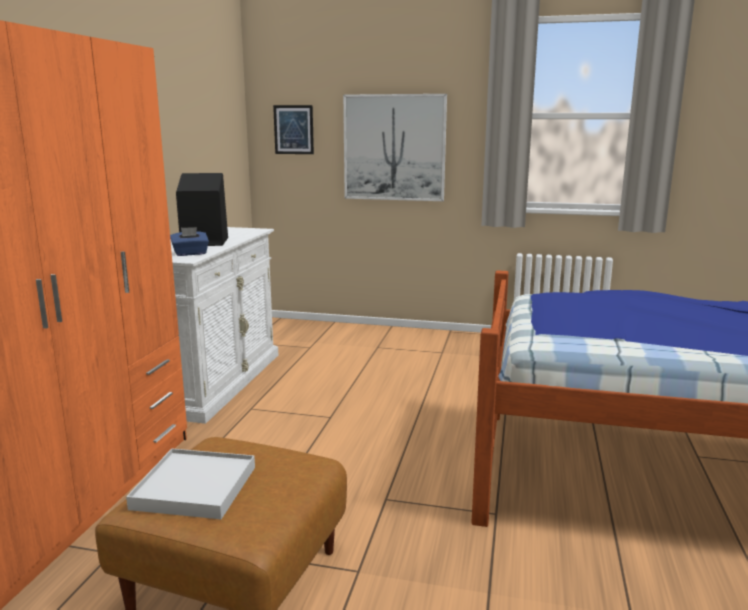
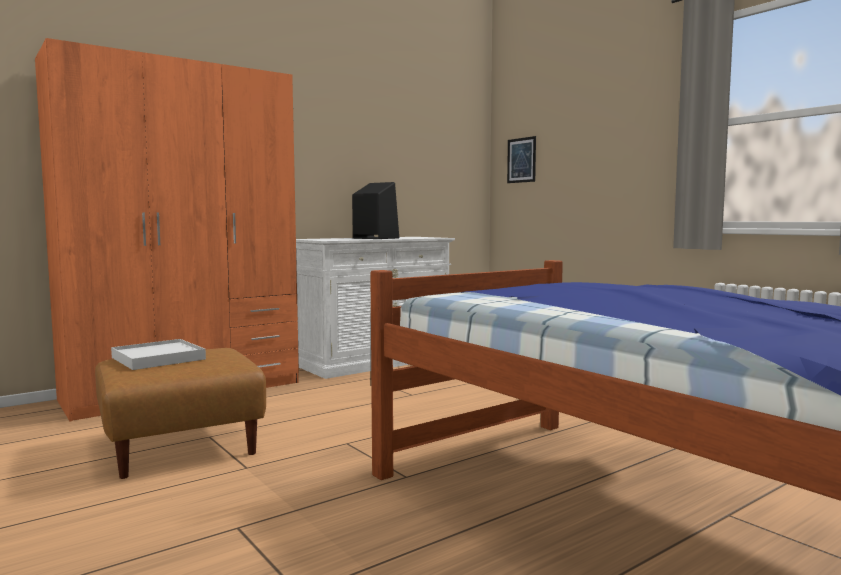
camera: 40 degrees right, 10 degrees down
(190, 253) = (341, 239): blue tissue box -> none
(394, 148) = (599, 169): picture -> none

